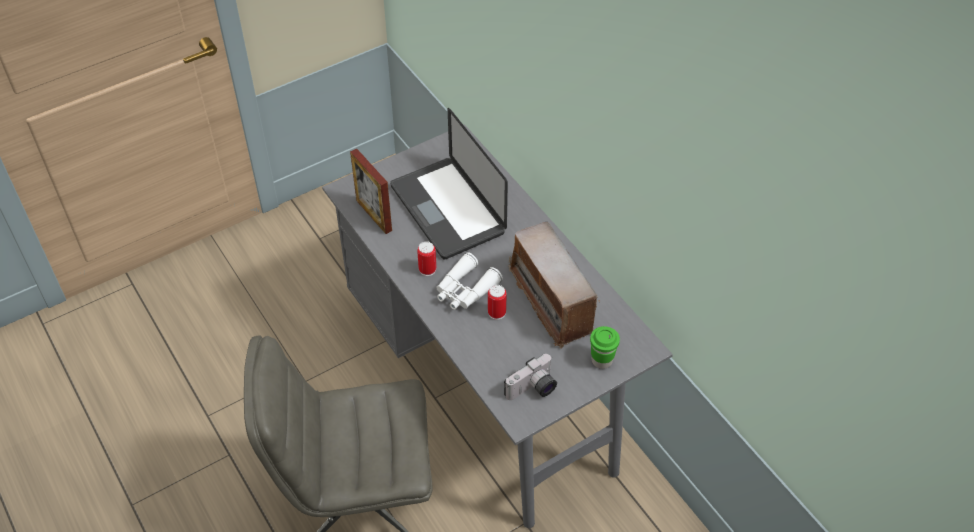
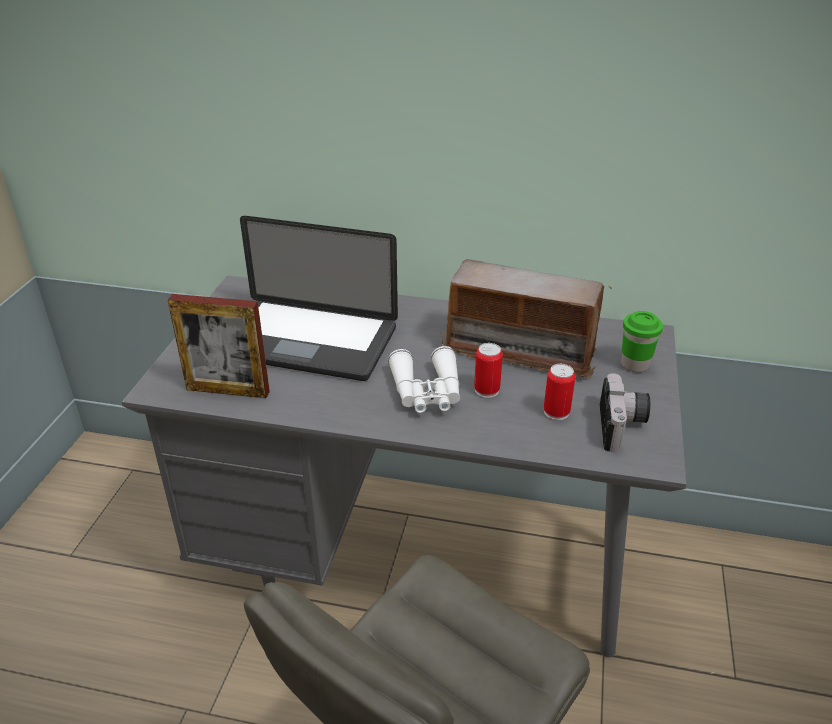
camera: 45 degrees left, 15 degrees down
(427, 269) = (360, 399): can -> can (556, 412)

